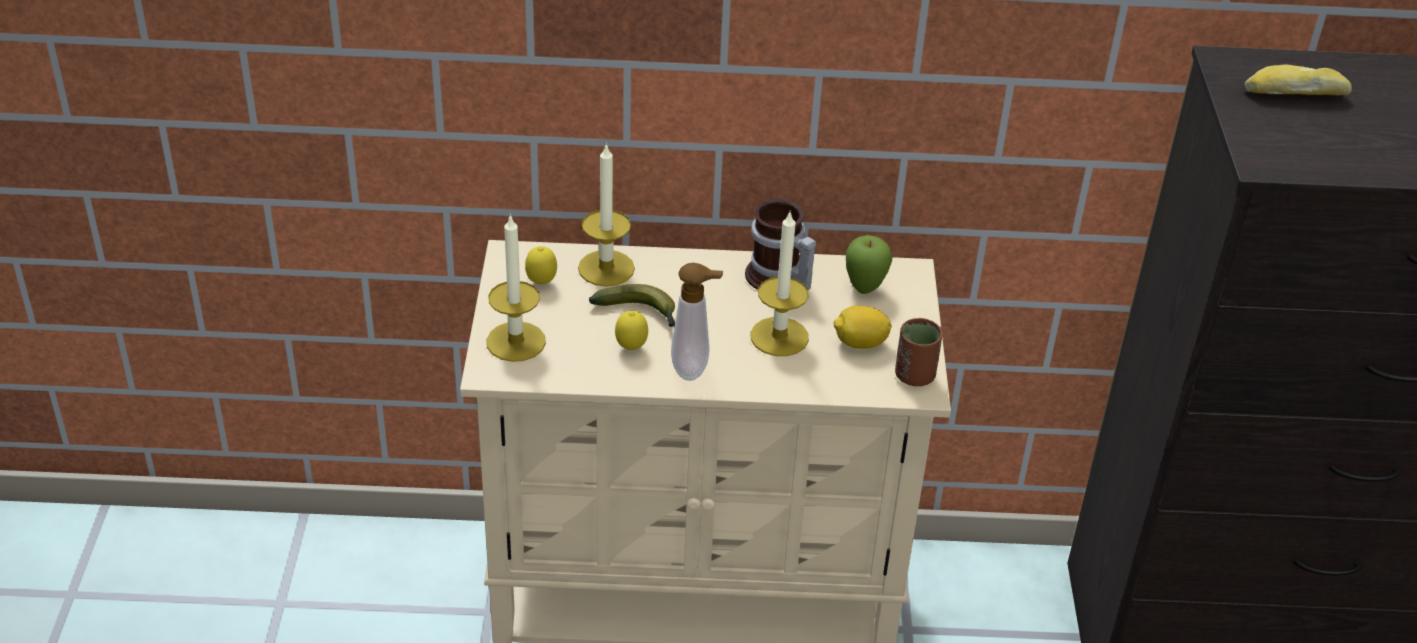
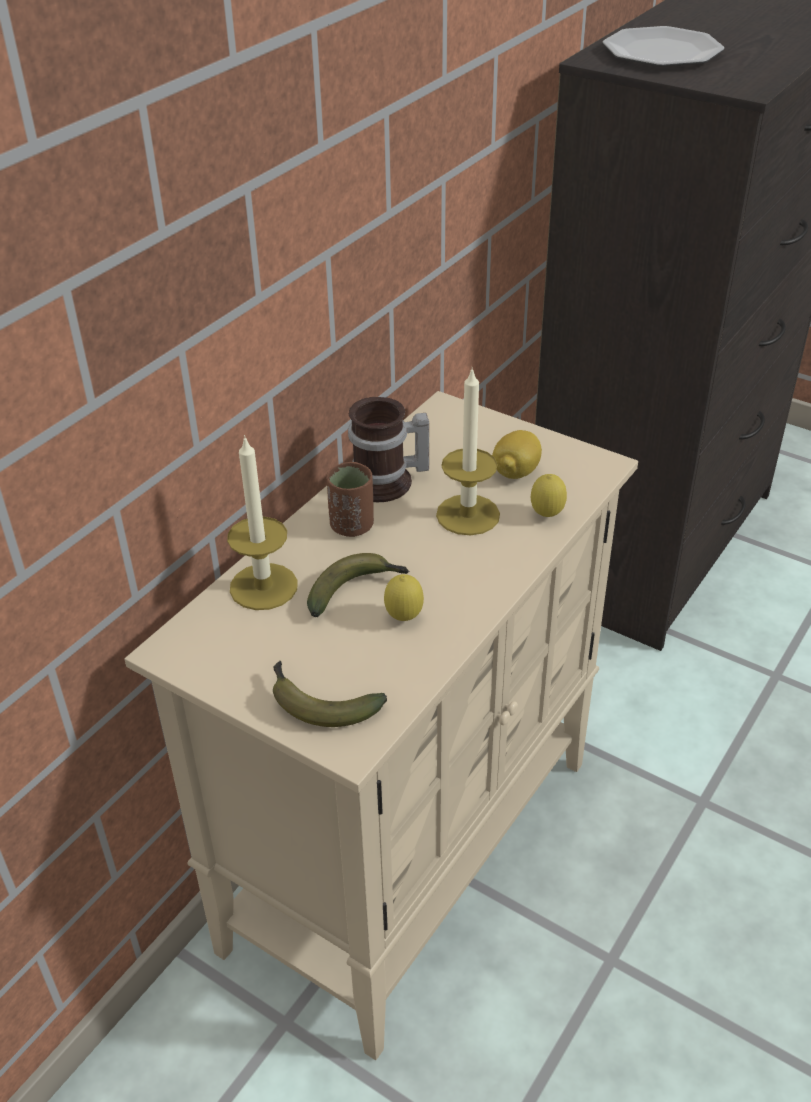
camera: 55 degrees left, 0 degrees up
(516, 341) = (319, 703): candle -> banana
(541, 283) = (241, 644): lemon -> lemon (547, 516)
(694, 369) = (470, 588): soap dispenser -> none
(864, 289) = (445, 440): apple -> none
(914, 376) = (582, 460): brown cup -> brown cup (352, 526)
(1295, 92) = (662, 53): bread -> plate

